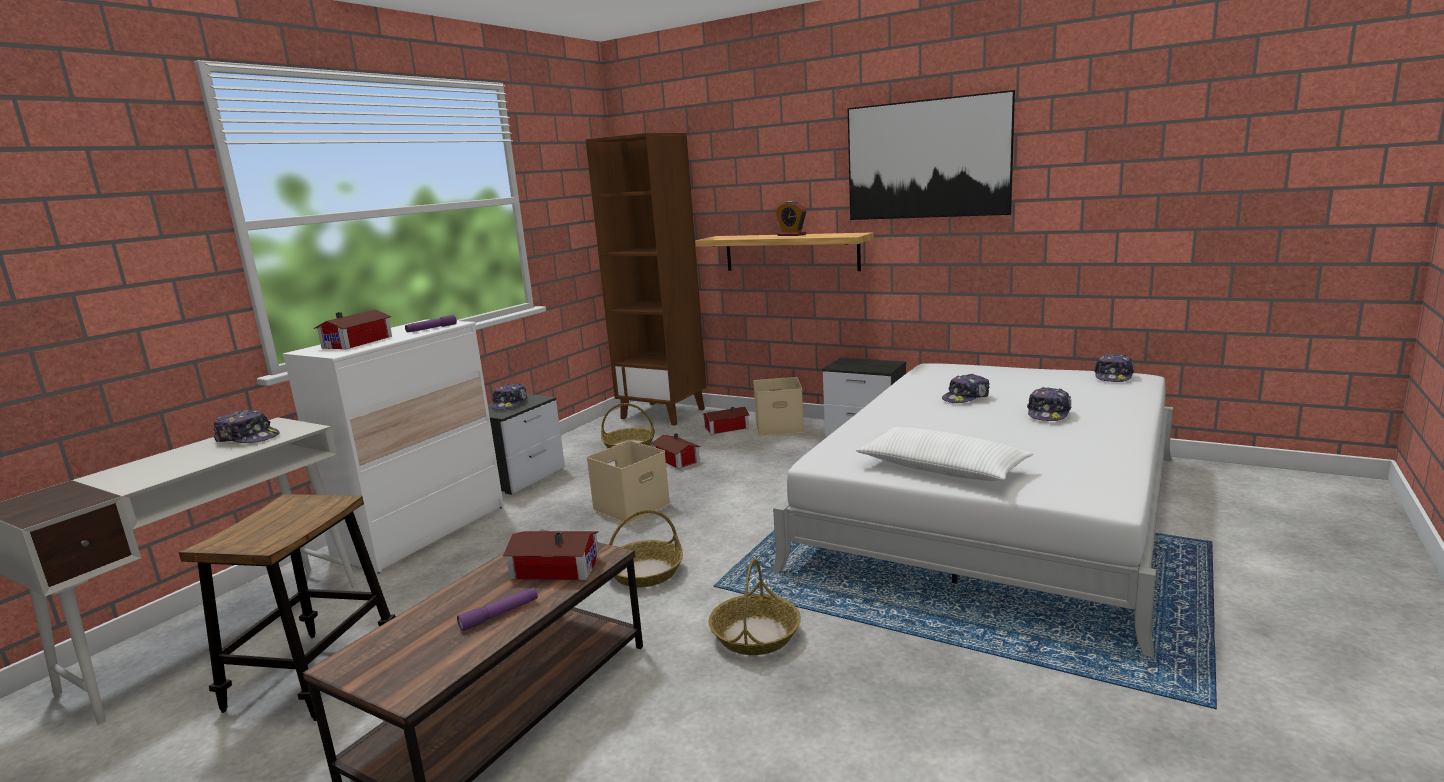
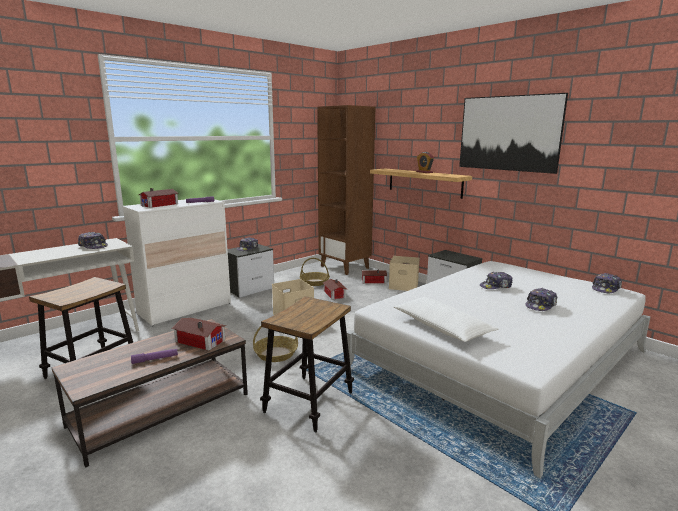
camera: 15 degrees right, 0 degrees up
(755, 634) = (309, 402): basket -> stool

